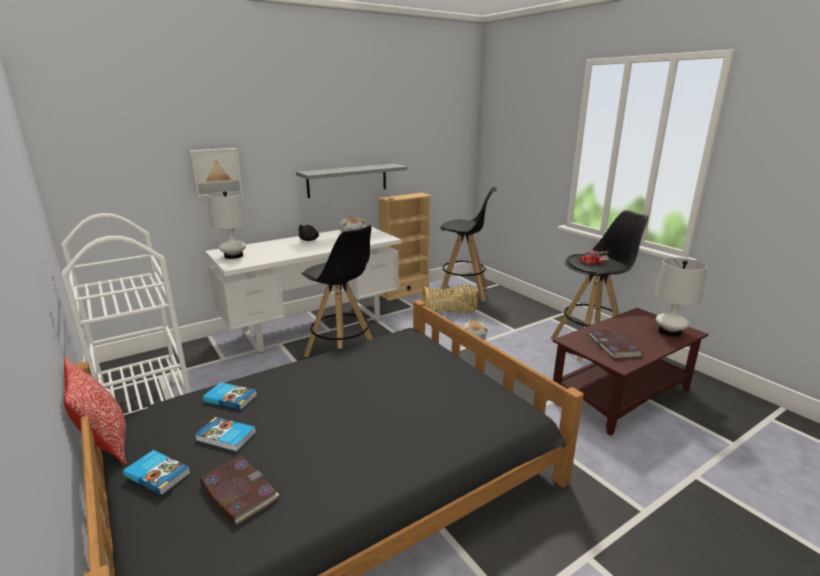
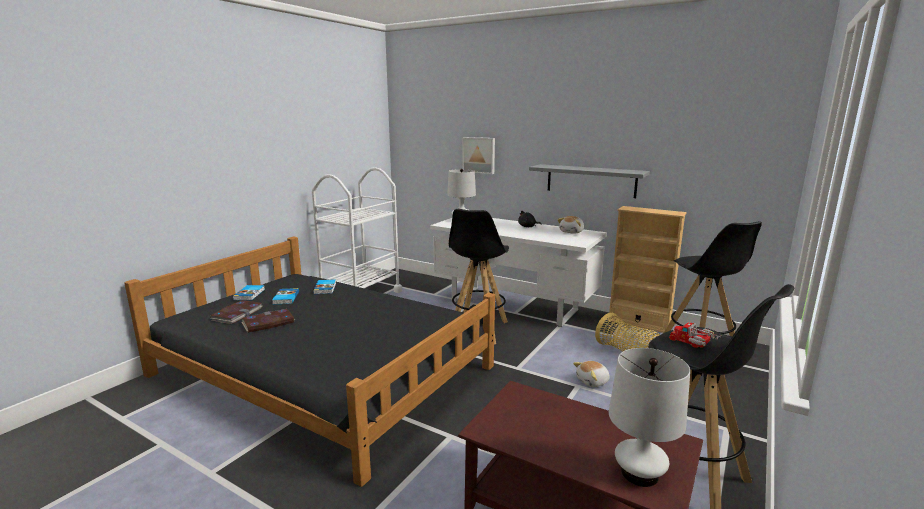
camera: 65 degrees right, 5 degrees down
(106, 444) = (275, 279): pillow -> none
(614, 346) = (532, 423): book -> book (268, 323)

